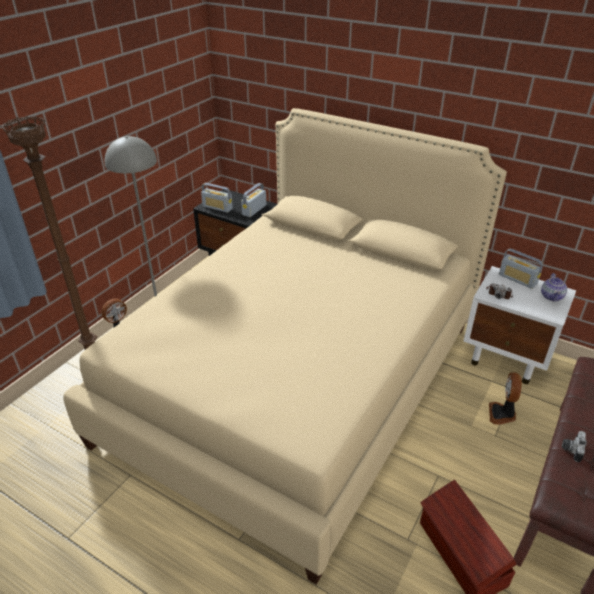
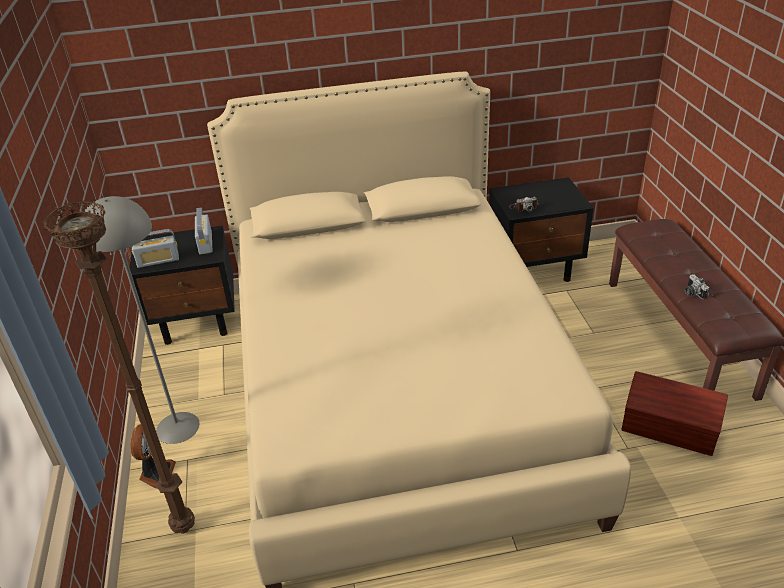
camera: 40 degrees left, 0 degrees up
(502, 414) = (580, 314): fan -> none
(507, 358) = (535, 269): white nightstand -> black nightstand
(517, 279) = (521, 189): radio -> none
(552, 296) = (560, 190): teapot -> none

